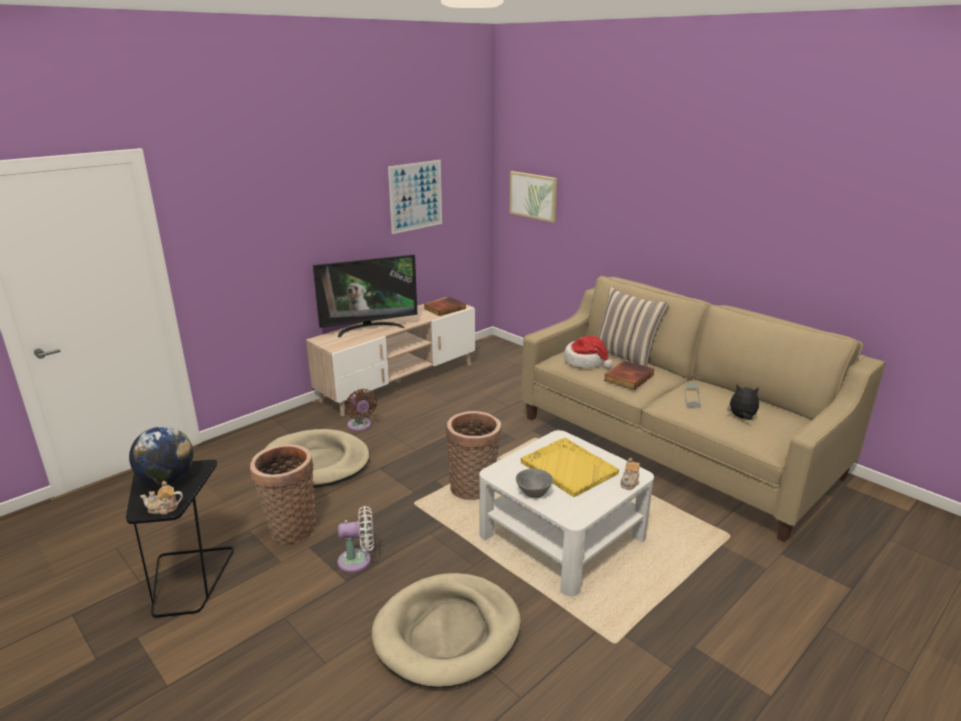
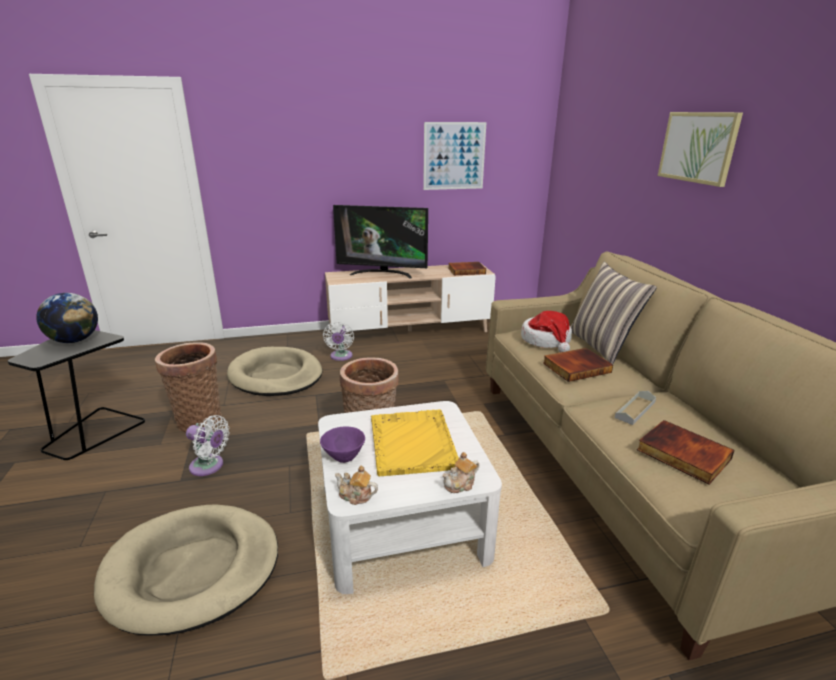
camera: 30 degrees right, 0 degrees up
(164, 508) = (37, 360): teapot -> teapot (356, 496)
(360, 426) = (341, 357): brown fan -> white fan
(533, 196) = (579, 166): picture -> picture (698, 147)
(534, 492) = (345, 455): grey bowl -> purple bowl
(742, 418) = (682, 455): plush toy -> book

